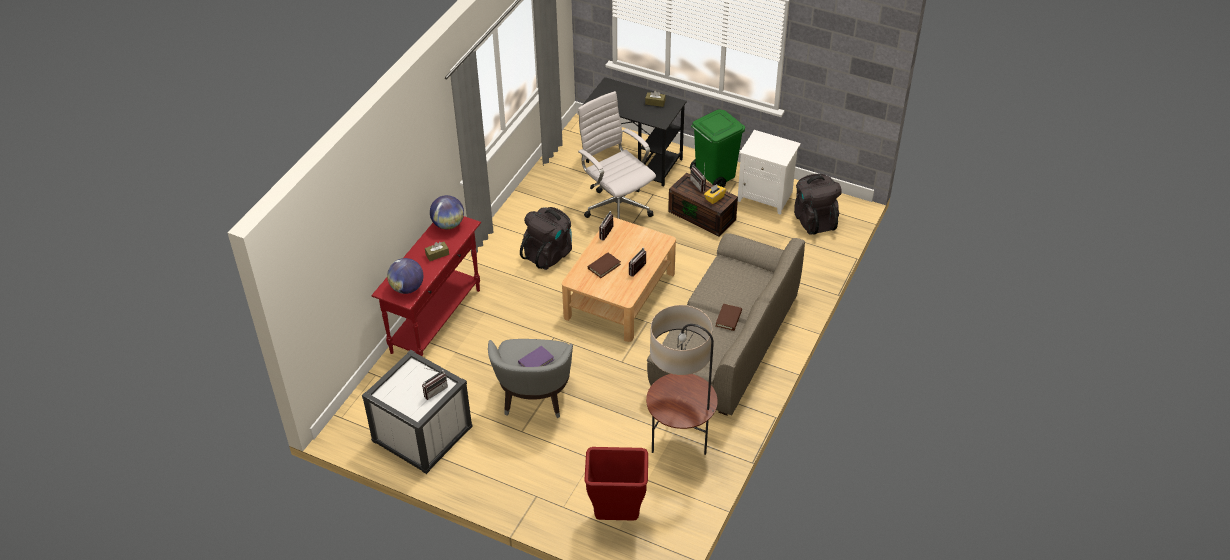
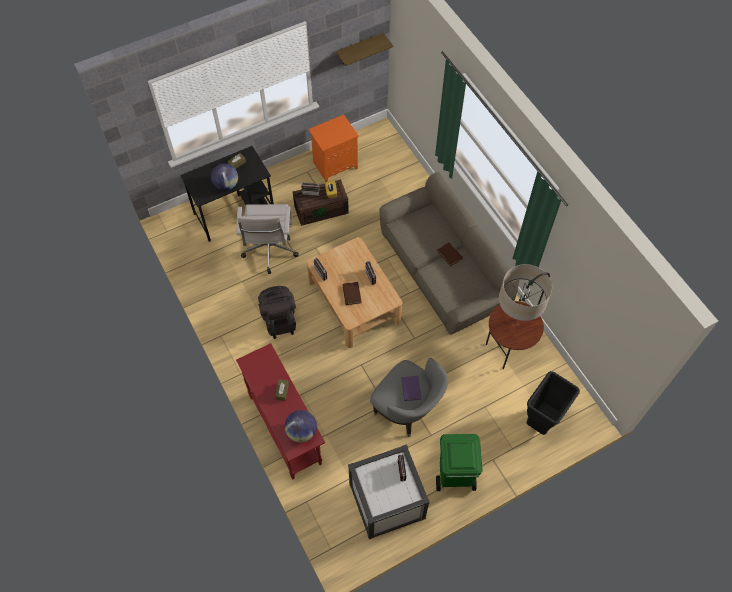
camera: 55 degrees left, 15 degrees up
(448, 224) = (256, 366): globe -> globe (226, 185)
(616, 207) = (270, 252): white office chair -> white office chair turned 90 degrees counterclockwise
(616, 517) = (541, 422): red trash can -> black trash can
(714, 176) = (291, 179): green trash can -> green trash can (454, 476)
(766, 196) = (335, 165): white nightstand -> orange nightstand
(814, 220) = (377, 155): black backpack -> none
(847, 79) = (359, 49): none -> shelf

